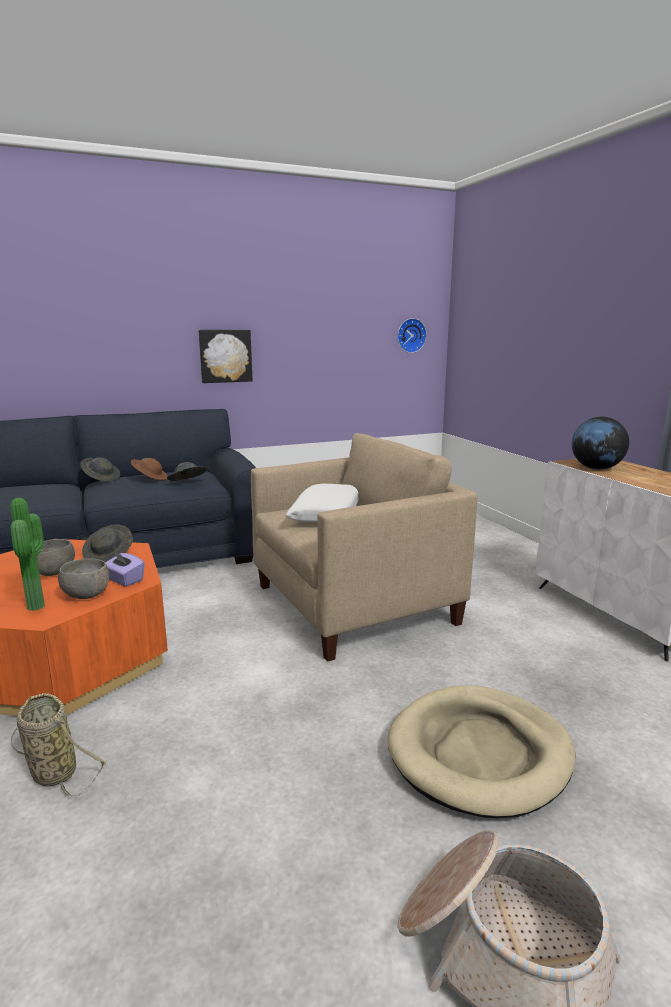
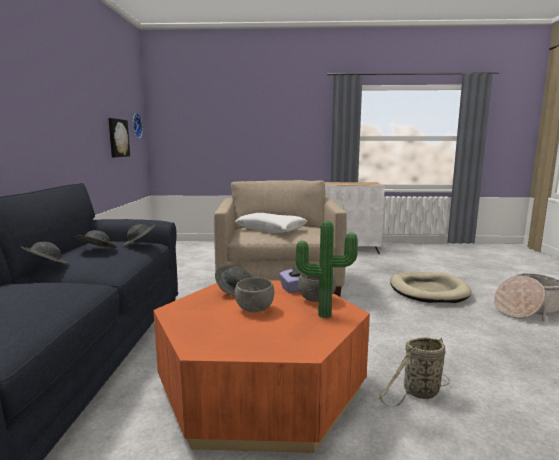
camera: 65 degrees left, 5 degrees down
(150, 479) = (96, 251): brown hat -> grey hat
(225, 356) = (56, 134): picture -> picture (117, 138)
(596, 468) = (325, 184): globe -> none

